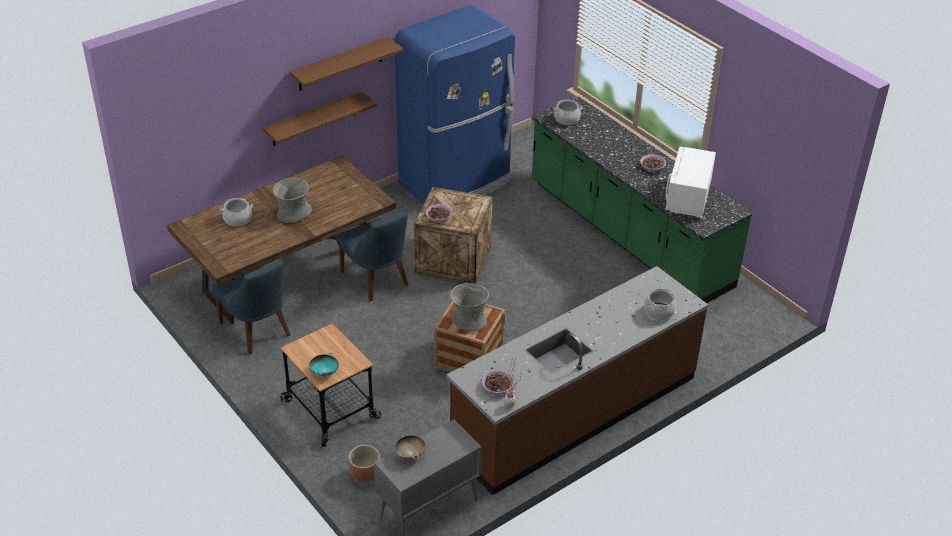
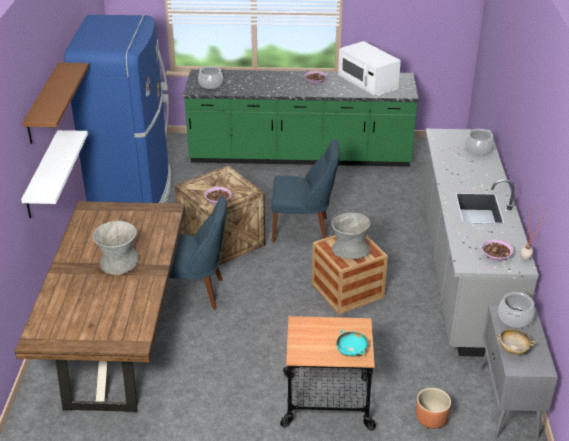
camera: 50 degrees left, 5 degrees down
(237, 219) = (77, 299): cooking pot -> cooking pot (515, 318)
(257, 331) = (167, 398): blue chair -> blue chair (303, 229)
(314, 119) = (42, 174): brown shelf -> white shelf
(574, 412) = (463, 271): brown counter -> grey counter

